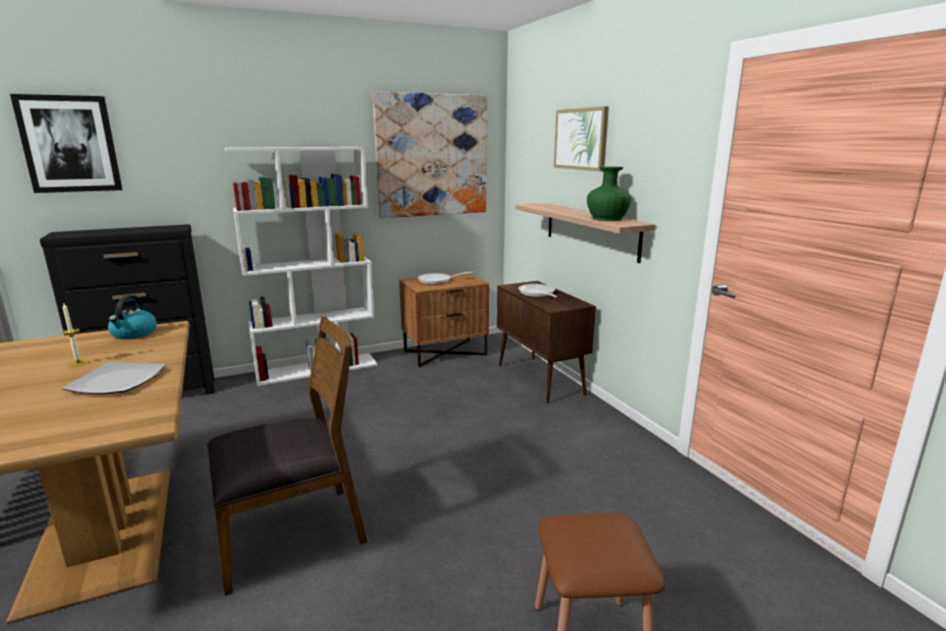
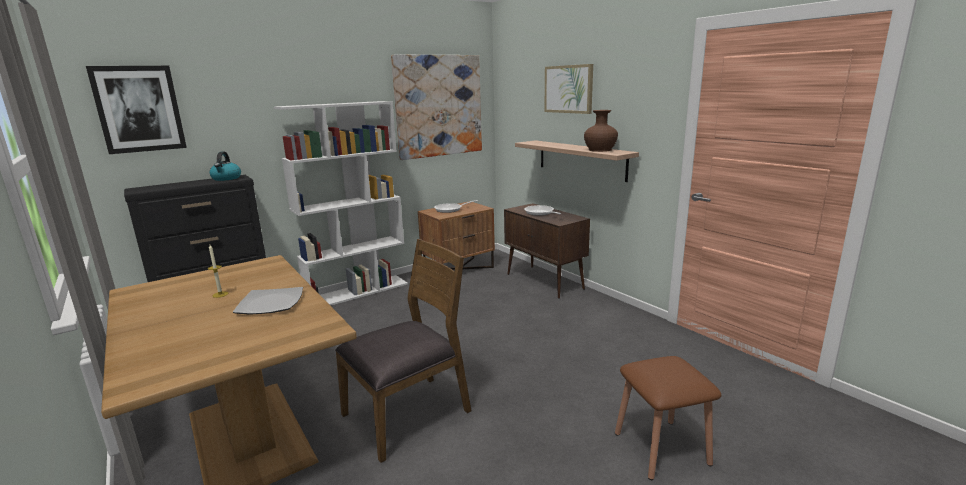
camera: 10 degrees left, 0 degrees up
(134, 334) = (244, 269): kettle -> kettle (226, 178)
(607, 218) = (600, 150): green vase -> brown vase

